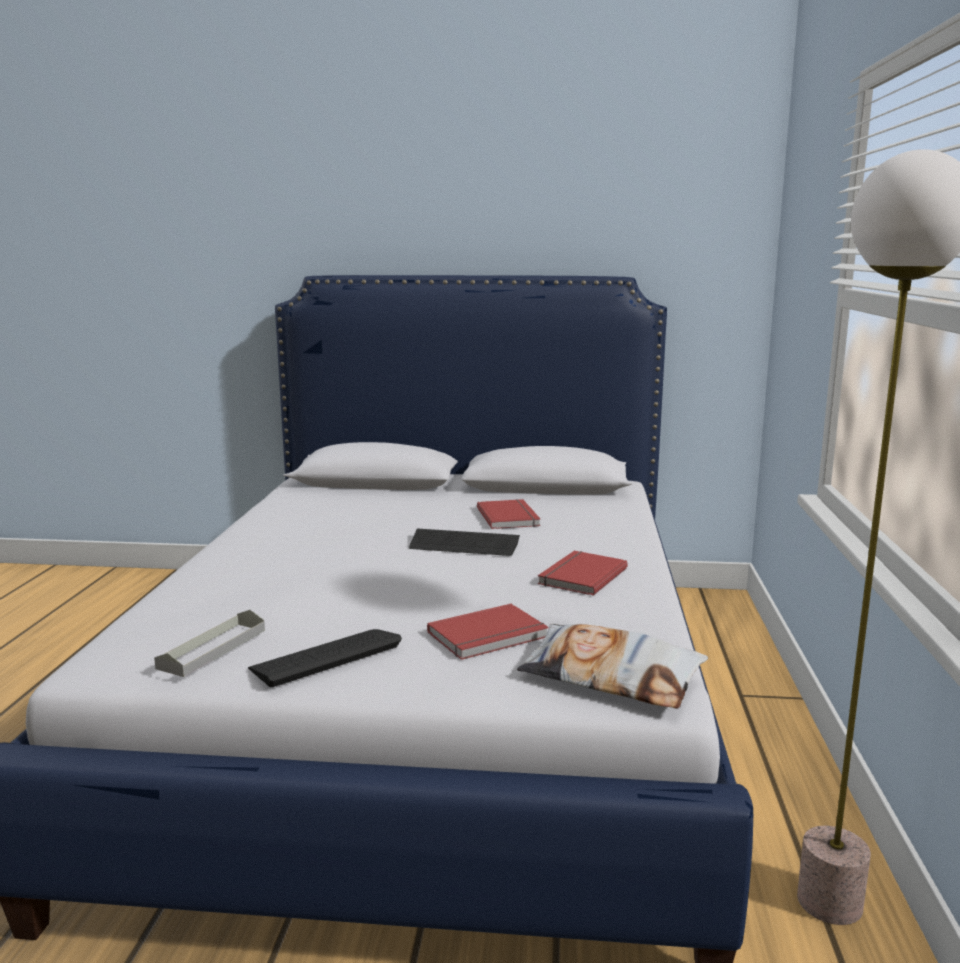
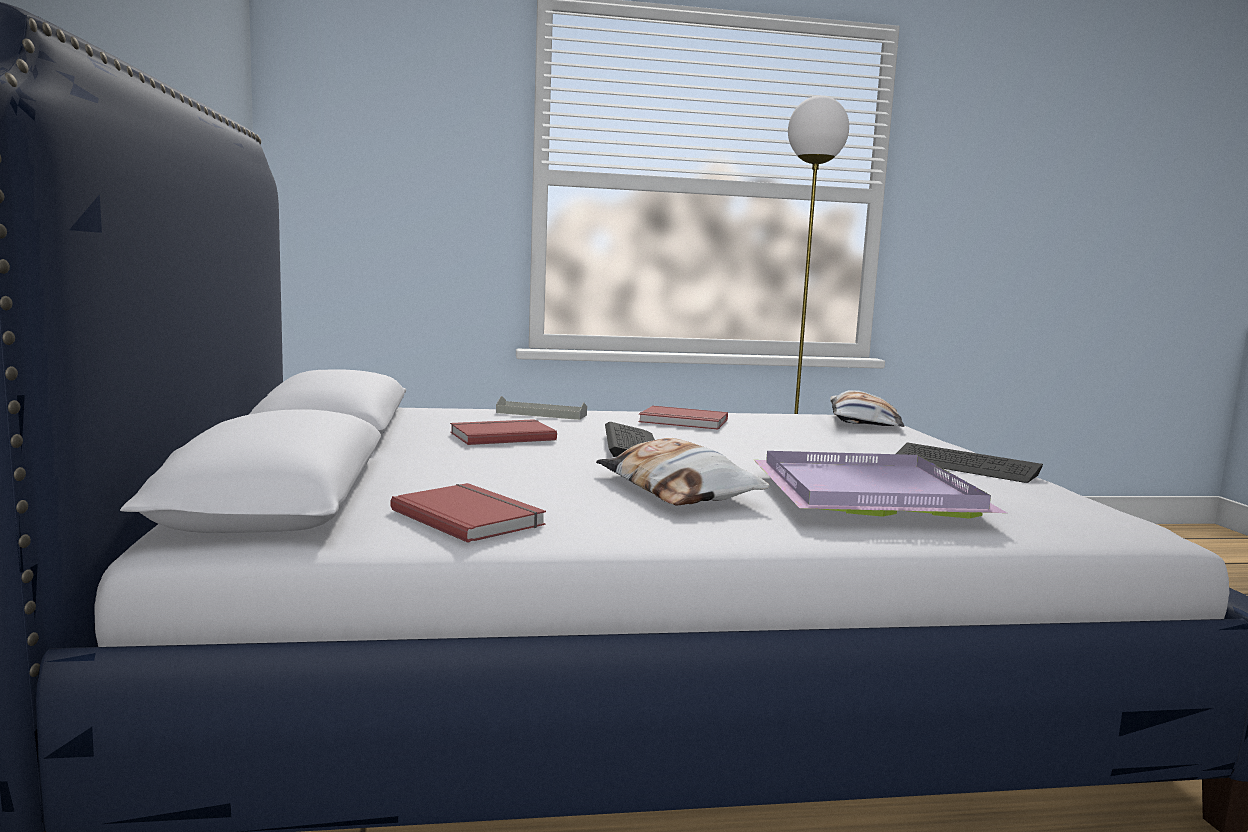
camera: 105 degrees left, 5 degrees down
(212, 649) = (1030, 490): grey tray -> grey tray (541, 414)
(262, 584) = (862, 491): none -> purple tray
(325, 544) = (678, 489): none -> pillow
(489, 636) = (845, 438): red book -> red book (470, 516)

